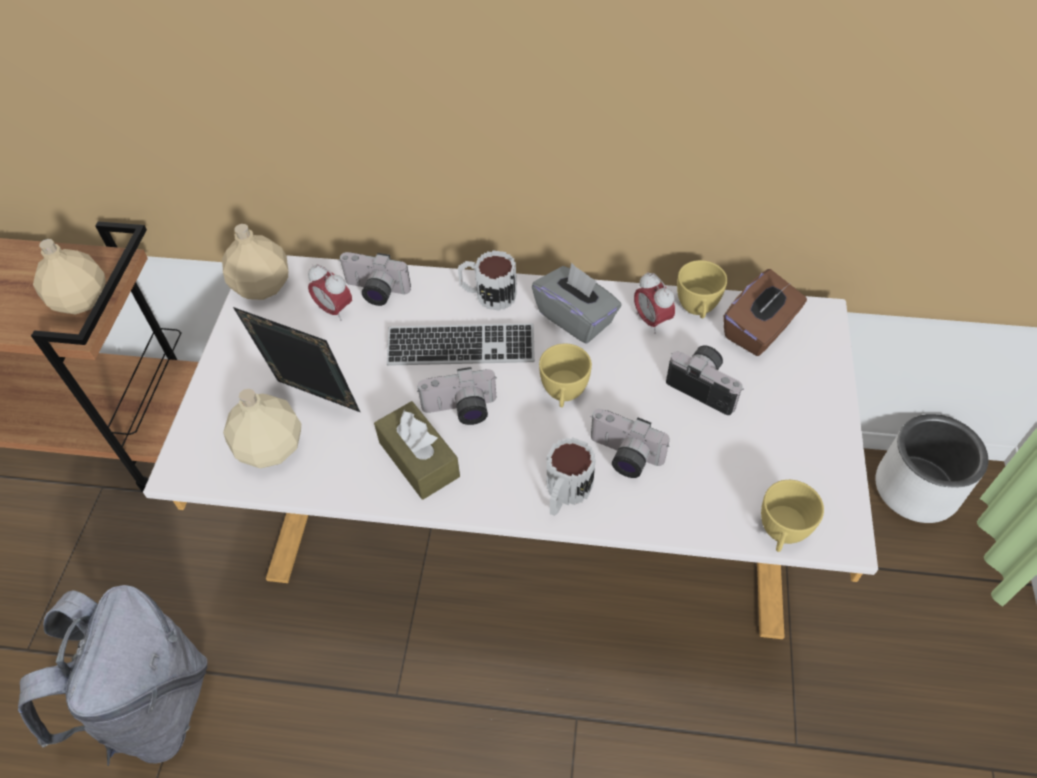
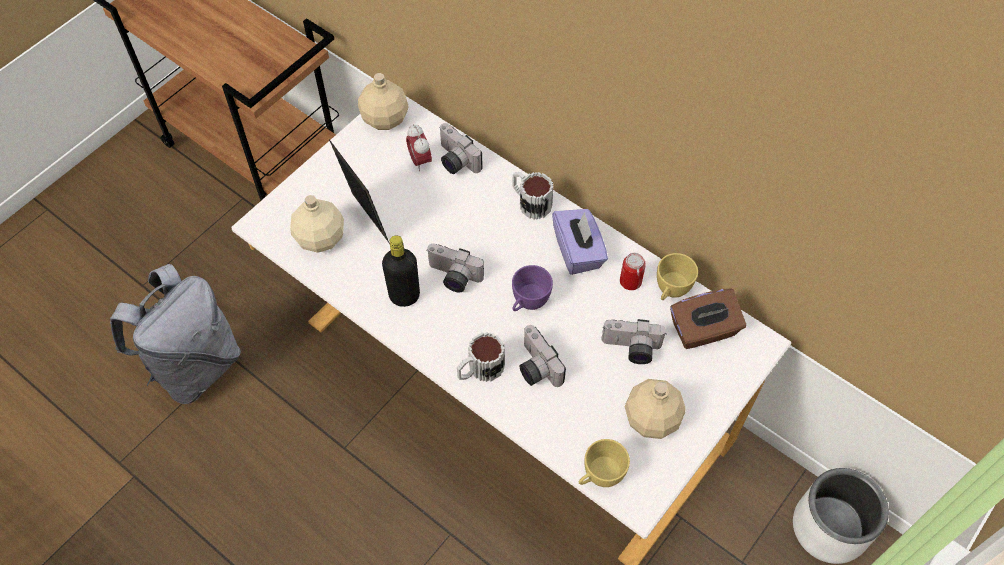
camera: 30 degrees right, 5 degrees up
(80, 301) = (268, 71): beige bottle -> beige bottle (651, 419)
(419, 459) = (404, 296): brown tissue box -> black bottle
(461, 347) = (484, 232): keyboard -> none
(563, 395) = (528, 303): yellow cup -> purple cup
(576, 318) = (578, 251): grey tissue box -> purple tissue box
(651, 321) = (630, 282): alarm clock -> can
(705, 385) = (631, 349): camera -> camera turned 120 degrees clockwise

